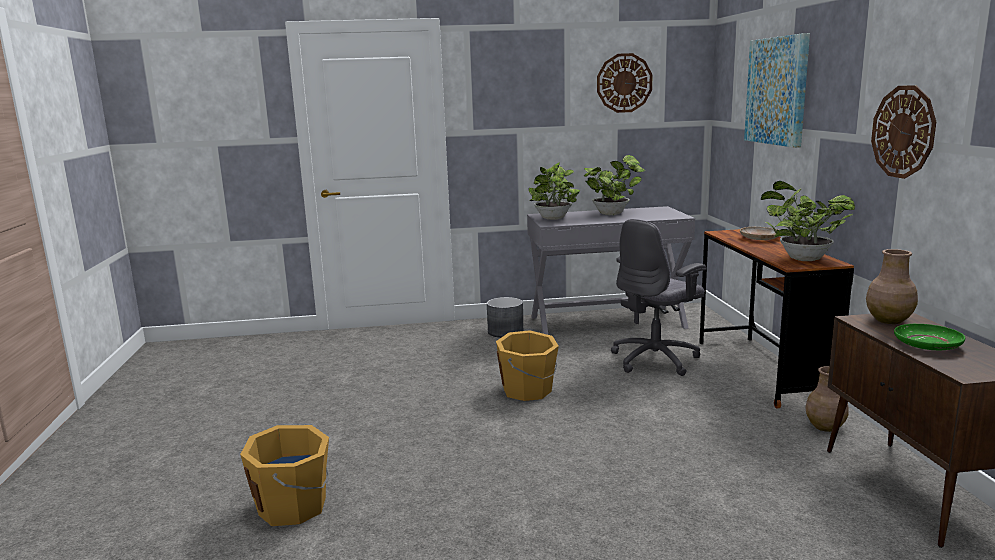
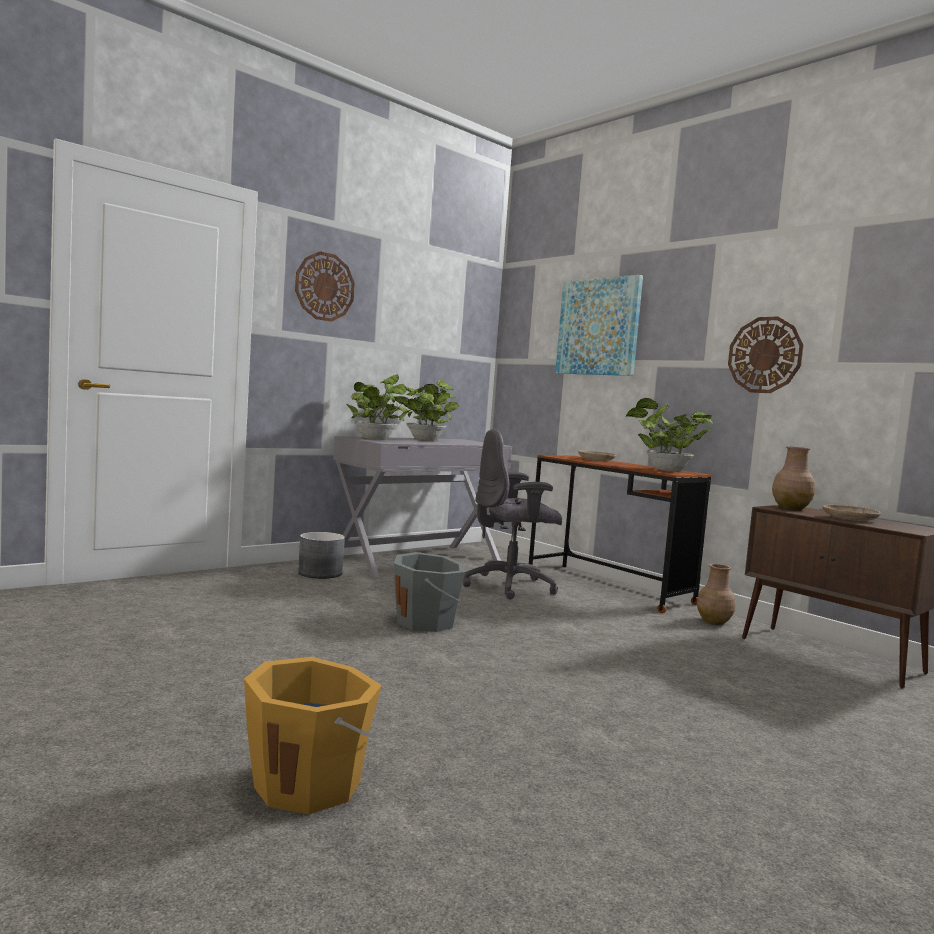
camera: 35 degrees left, 10 degrees down
(528, 390) = (427, 622): orange bucket -> grey bucket
(624, 83) = (430, 307): wall clock -> wall clock (324, 287)
(656, 360) = (511, 586): grey office chair -> grey office chair turned 60 degrees clockwise
(928, 345) = (850, 519): green plate -> beige plate

